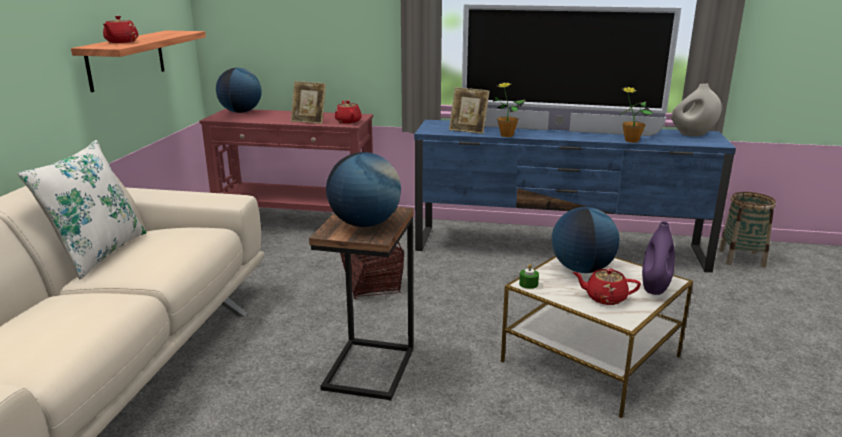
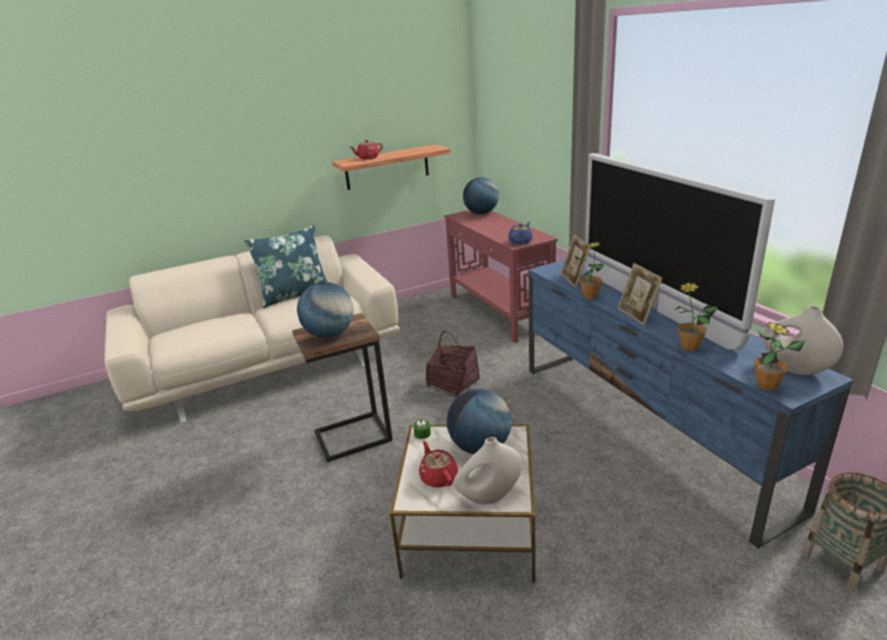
camera: 55 degrees right, 5 degrees up
(98, 253) = (294, 295): white pillow -> blue pillow
(309, 121) = (497, 234): picture frame -> picture frame (637, 315)
(348, 121) = (520, 241): red teapot -> blue teapot
(655, 288) = (489, 497): purple vase -> white vase
(703, 143) = (766, 385): none -> potted plant

